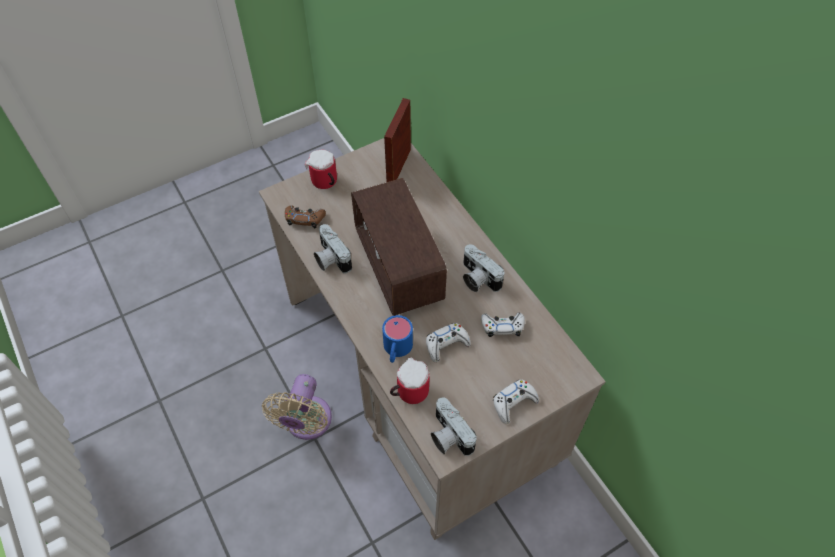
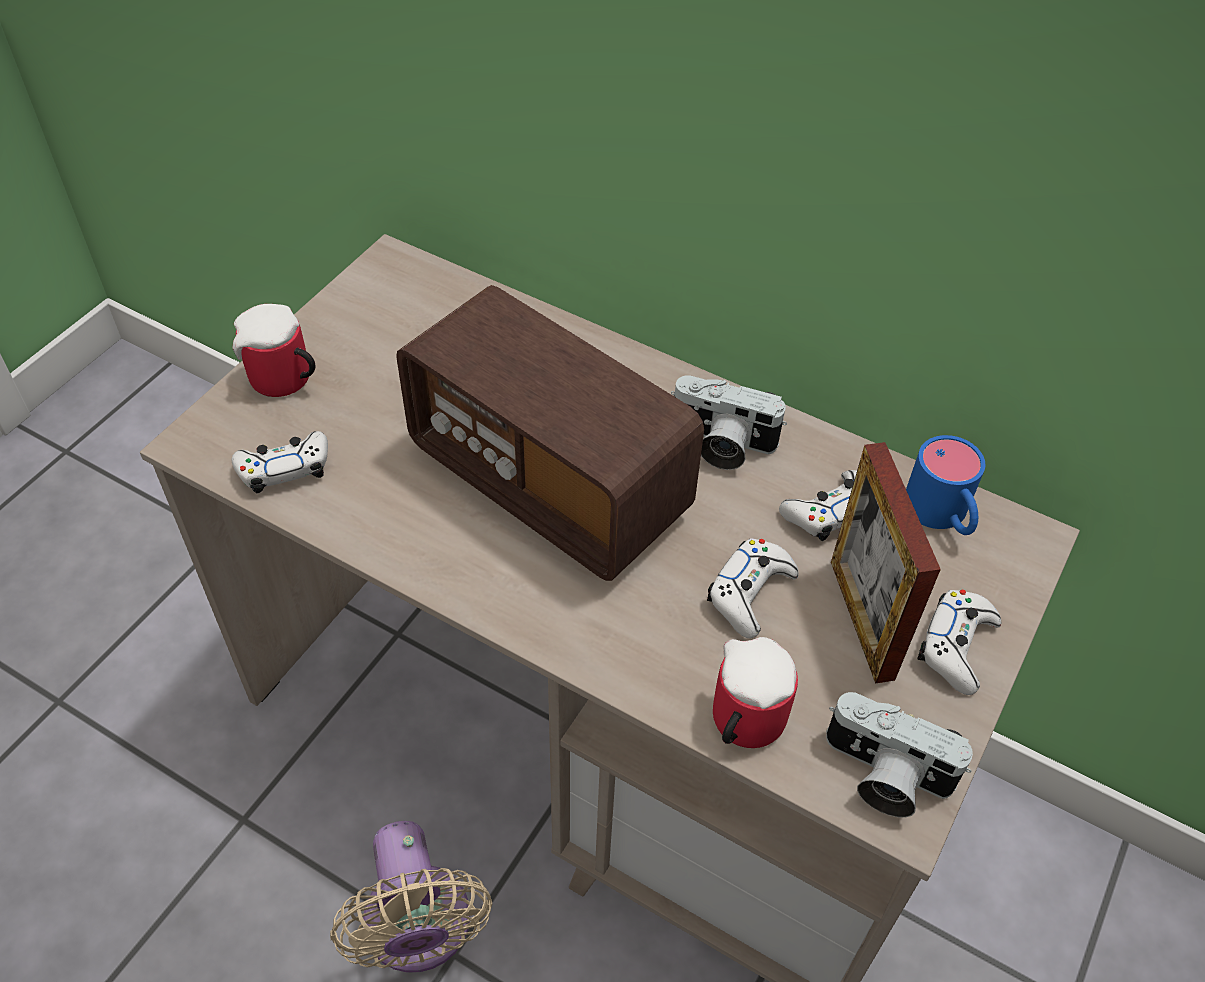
camera: 30 degrees left, 5 degrees down
(305, 219) = (284, 468): brown game controller -> white game controller
(330, 259) = (394, 526): camera -> none
(396, 350) = (658, 650): blue mug -> blue mug (942, 516)
(398, 167) = (424, 299): picture frame -> picture frame (861, 619)

